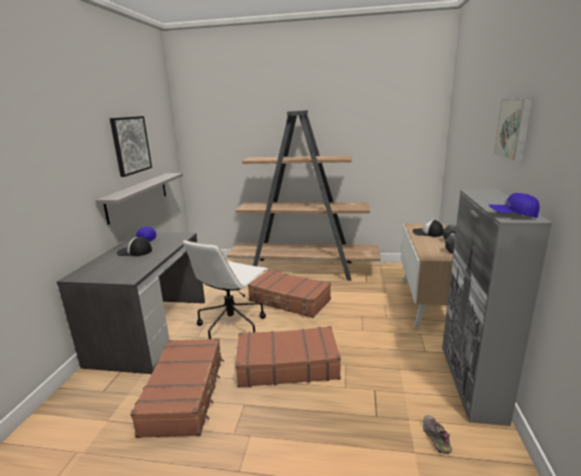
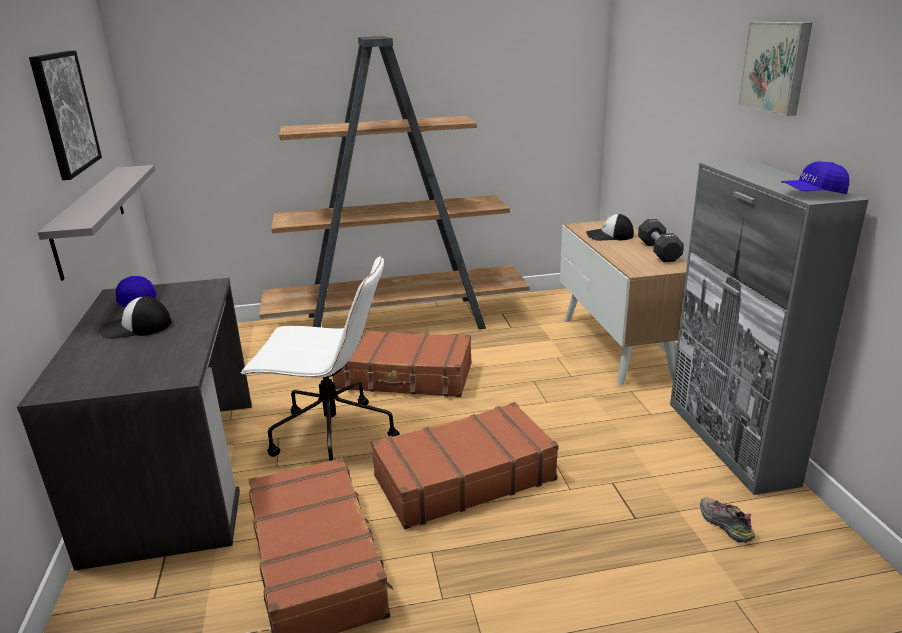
camera: 20 degrees left, 5 degrees up
(232, 326) = (330, 436): white office chair -> white office chair turned 90 degrees counterclockwise

